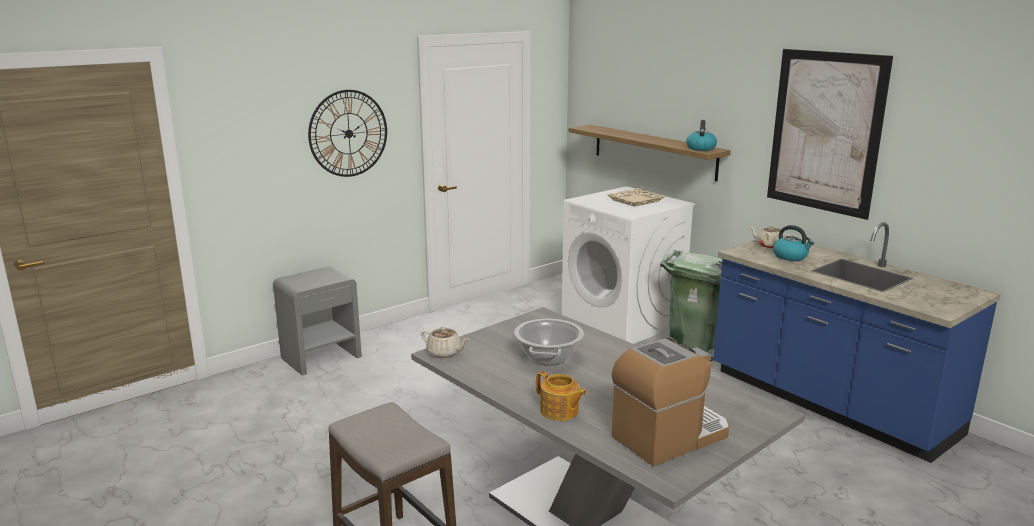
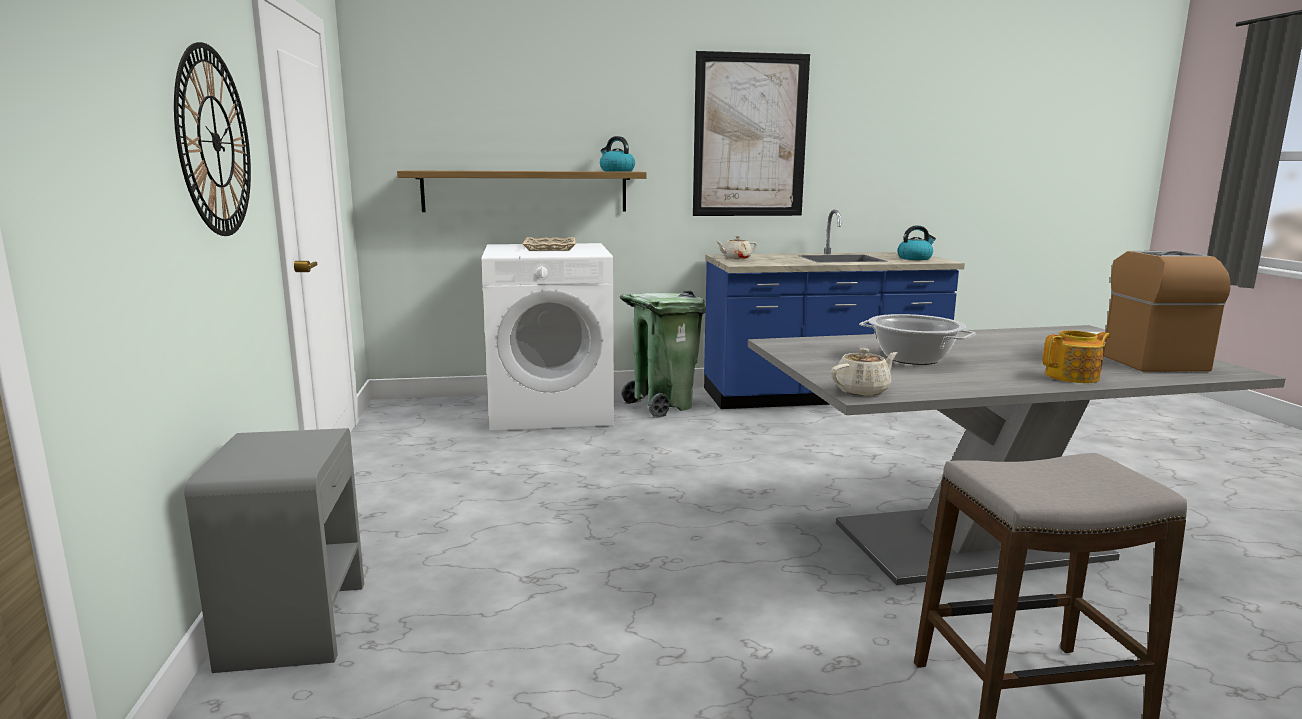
camera: 60 degrees left, 5 degrees down
(790, 256) = (775, 259): kettle -> kettle (915, 258)

